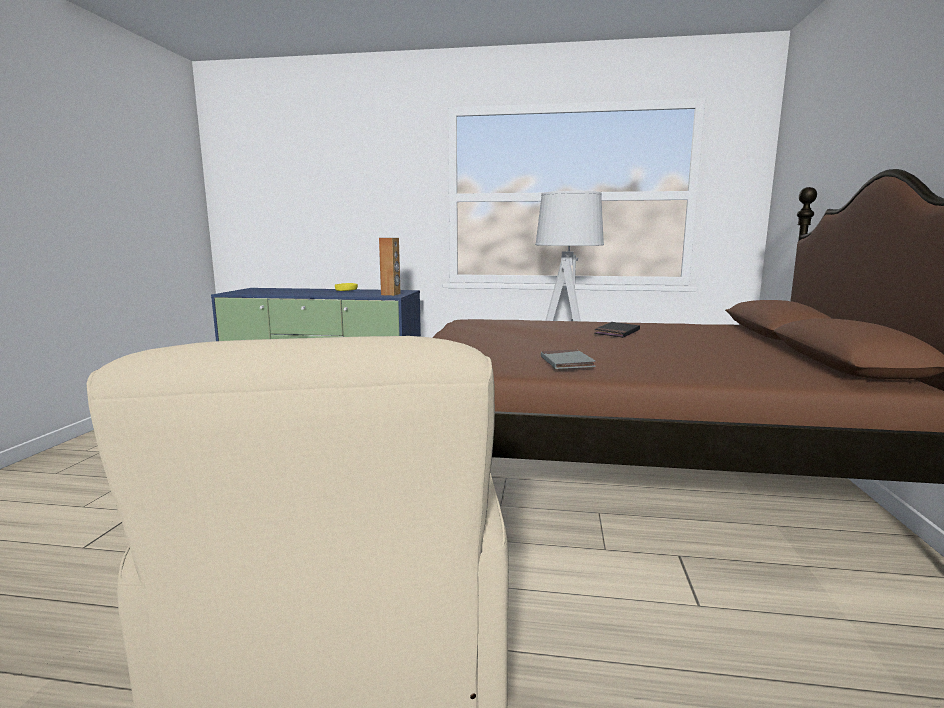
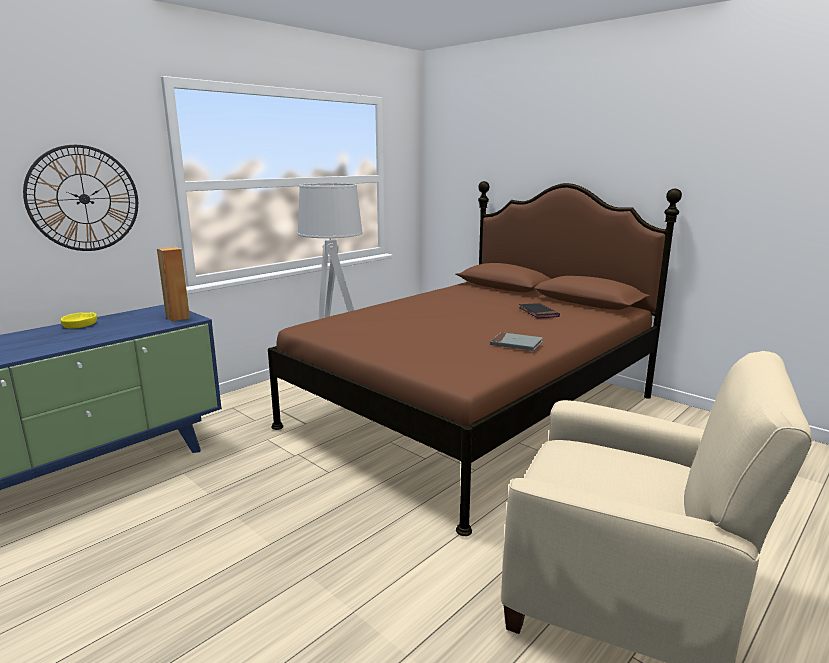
camera: 55 degrees left, 5 degrees up
(381, 204) = (84, 199): none -> wall clock
(617, 332) = (446, 309): black book -> black book (538, 313)

